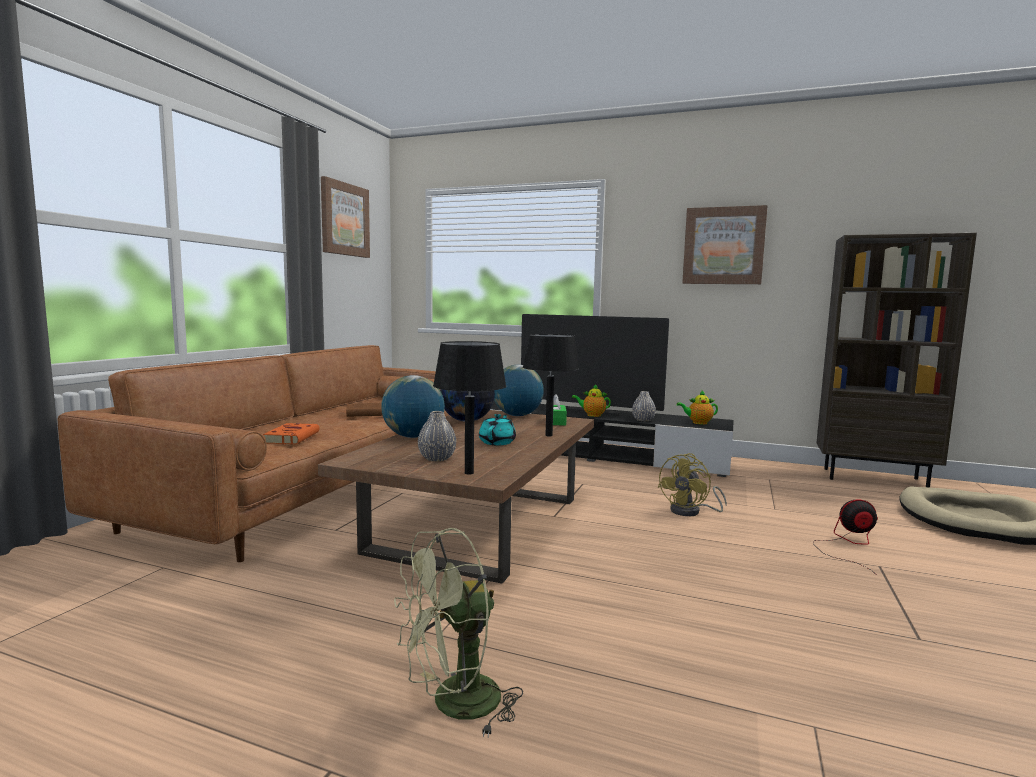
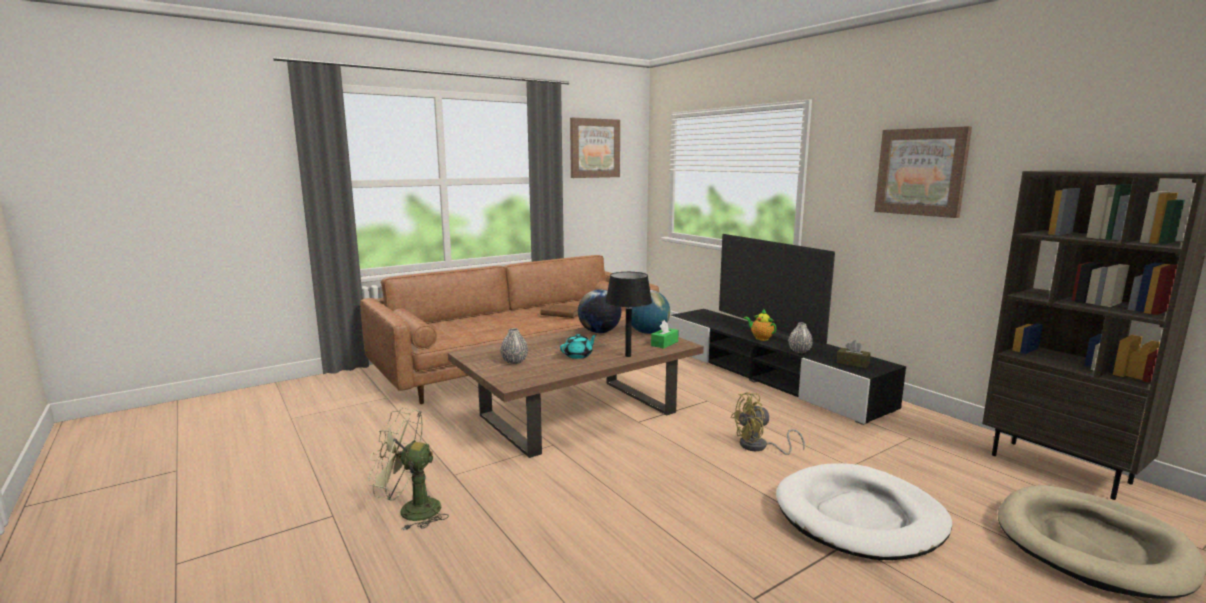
camera: 35 degrees right, 5 degrees up
(292, 437) = (480, 328): orange book -> none
(413, 436) = (536, 341): globe -> none
(469, 473) = (510, 376): black table lamp -> none
(698, 423) = (852, 363): teapot -> brown tissue box
(849, 544) = (859, 517): fan -> white dog bed

